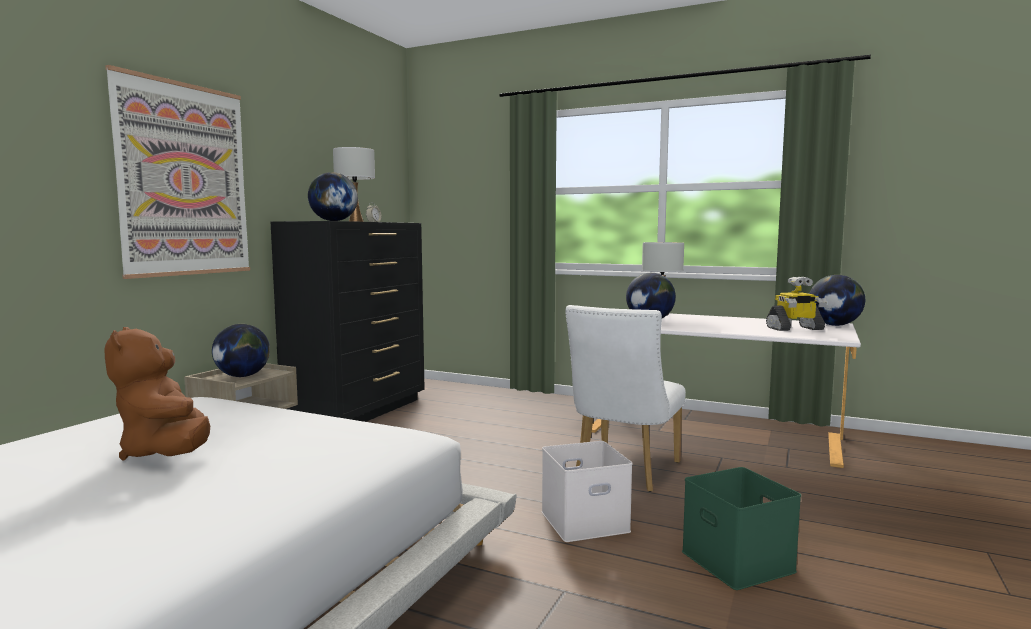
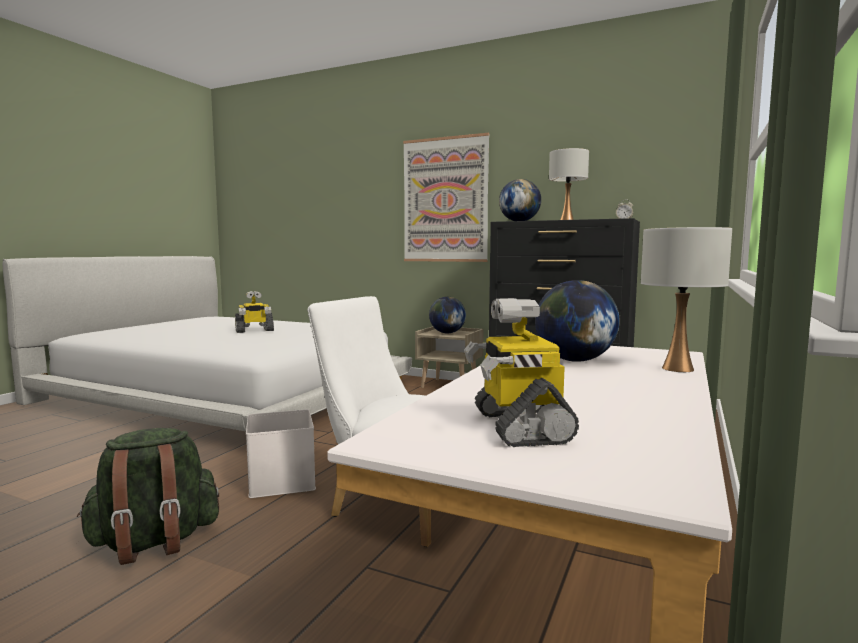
camera: 90 degrees right, 0 degrees up
(167, 453) = (254, 330): brown plush toy -> toy robot
(740, 562) = (154, 542): green storage box -> green backpack
(834, 325) = (625, 480): globe -> none

